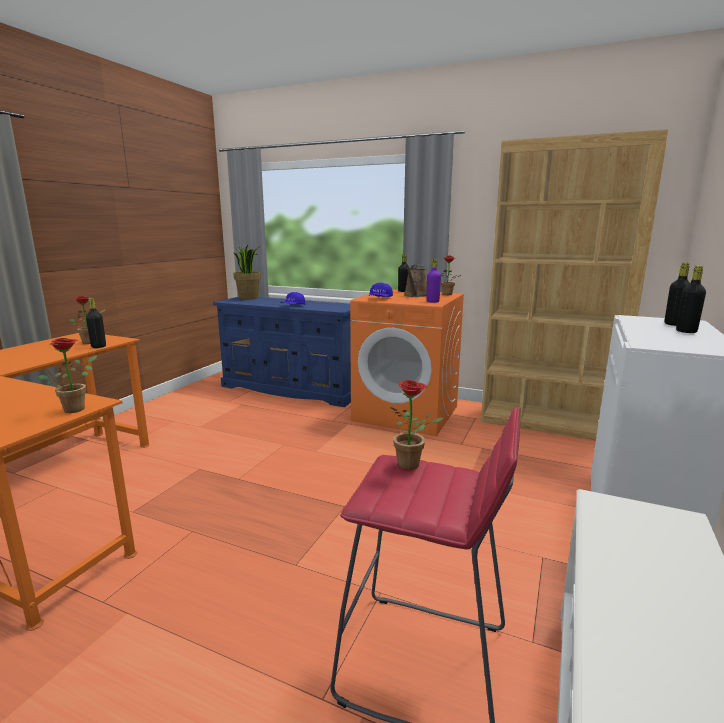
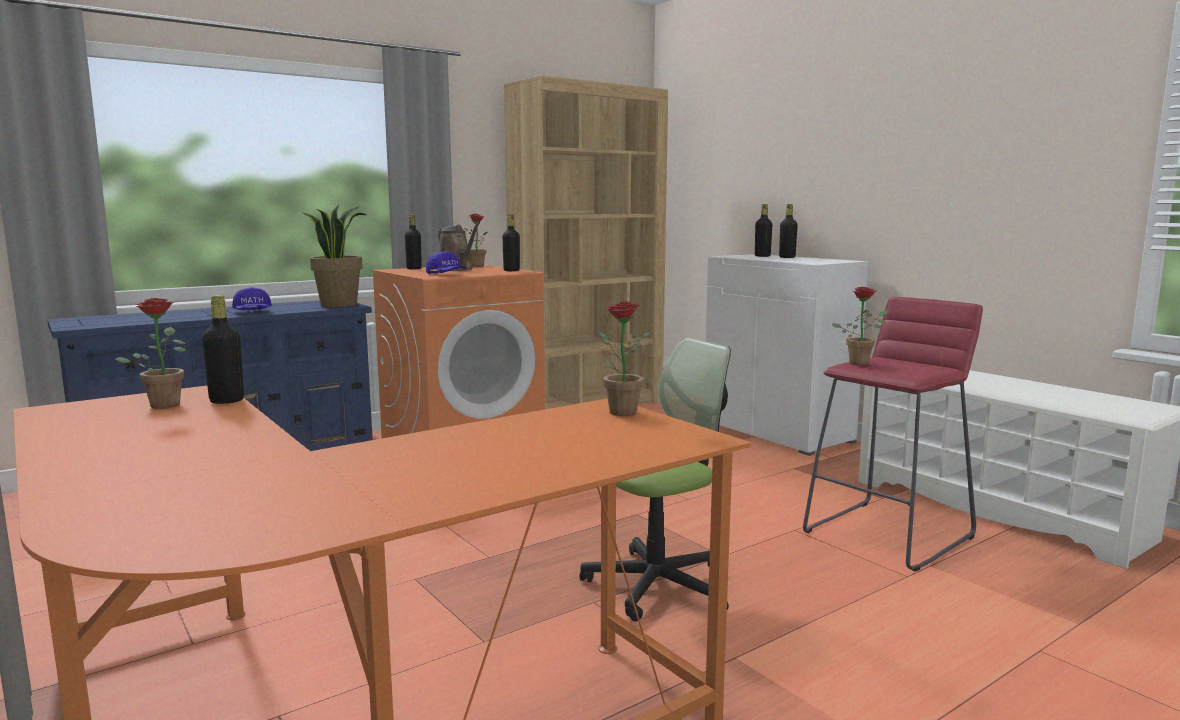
camera: 60 degrees left, 5 degrees down
(227, 549) = (658, 585): none -> office chair
(249, 298) = (93, 318): potted plant -> potted plant (339, 305)
(432, 301) = (511, 270): purple bottle -> black bottle

